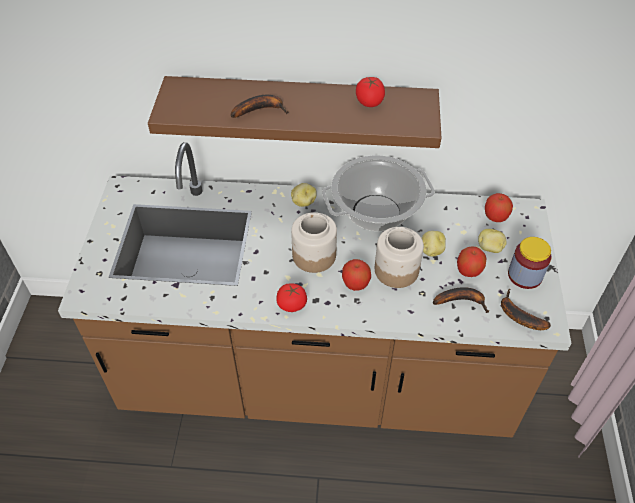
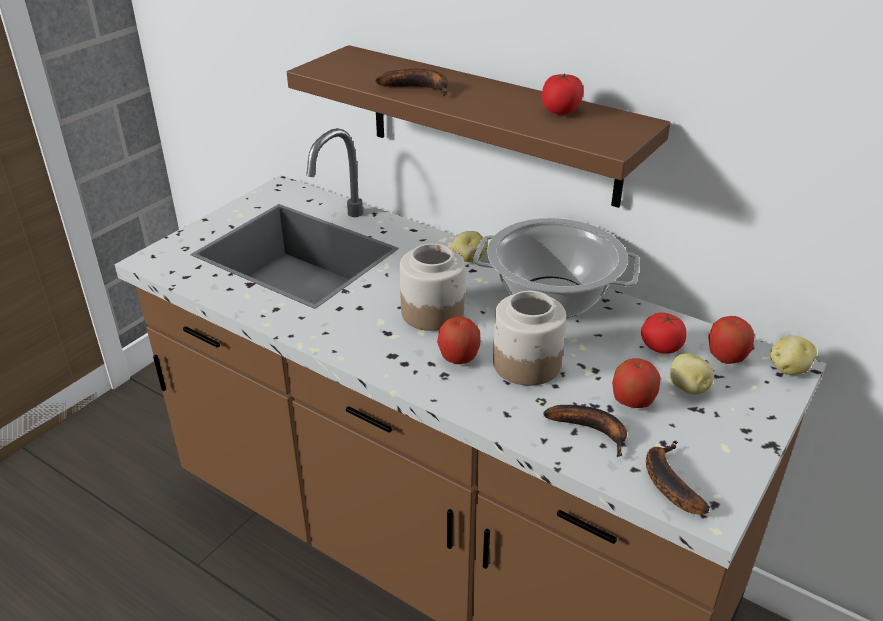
camera: 30 degrees right, 15 degrees down
(292, 304) = (359, 349): tomato -> tomato (661, 347)
(431, 250) = (595, 360): potato -> potato (788, 369)
(525, 275) = (719, 438): jar -> none

